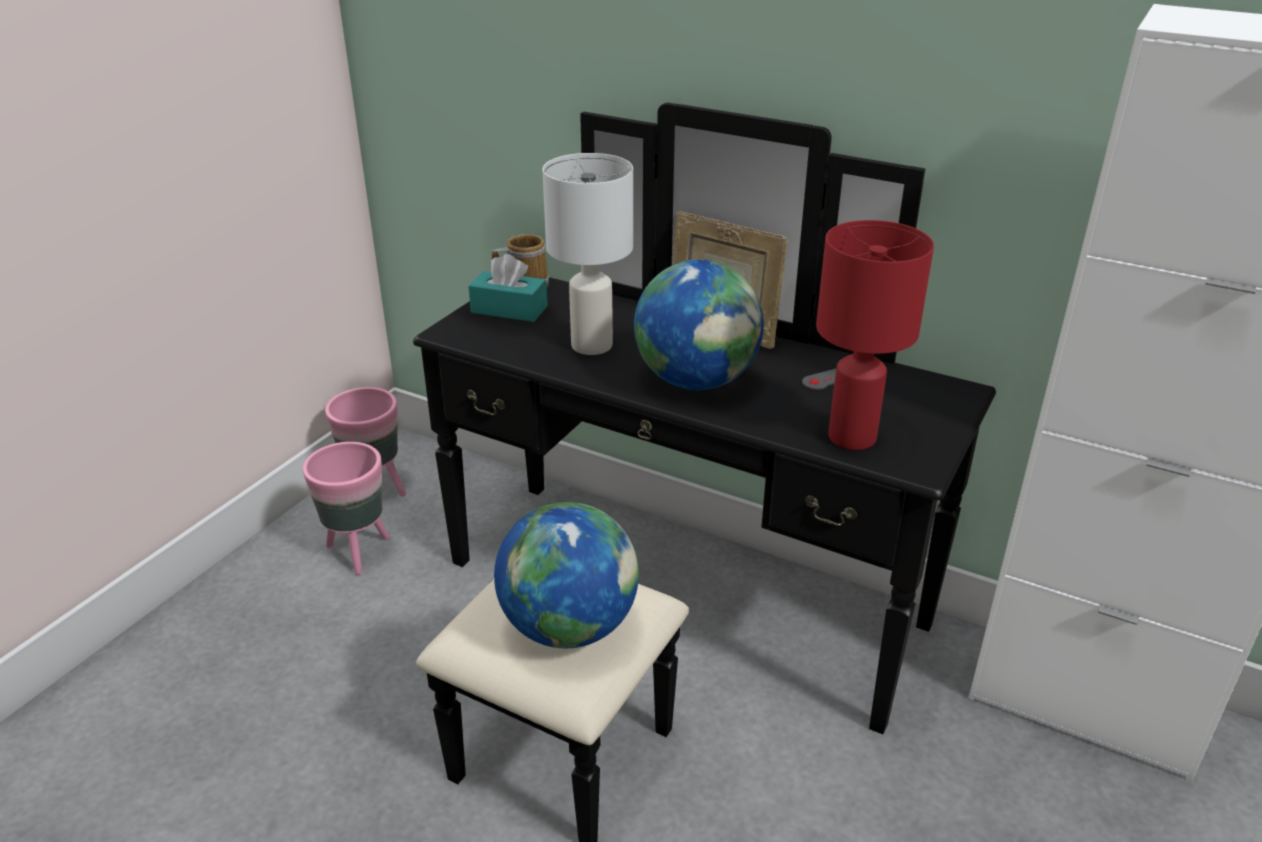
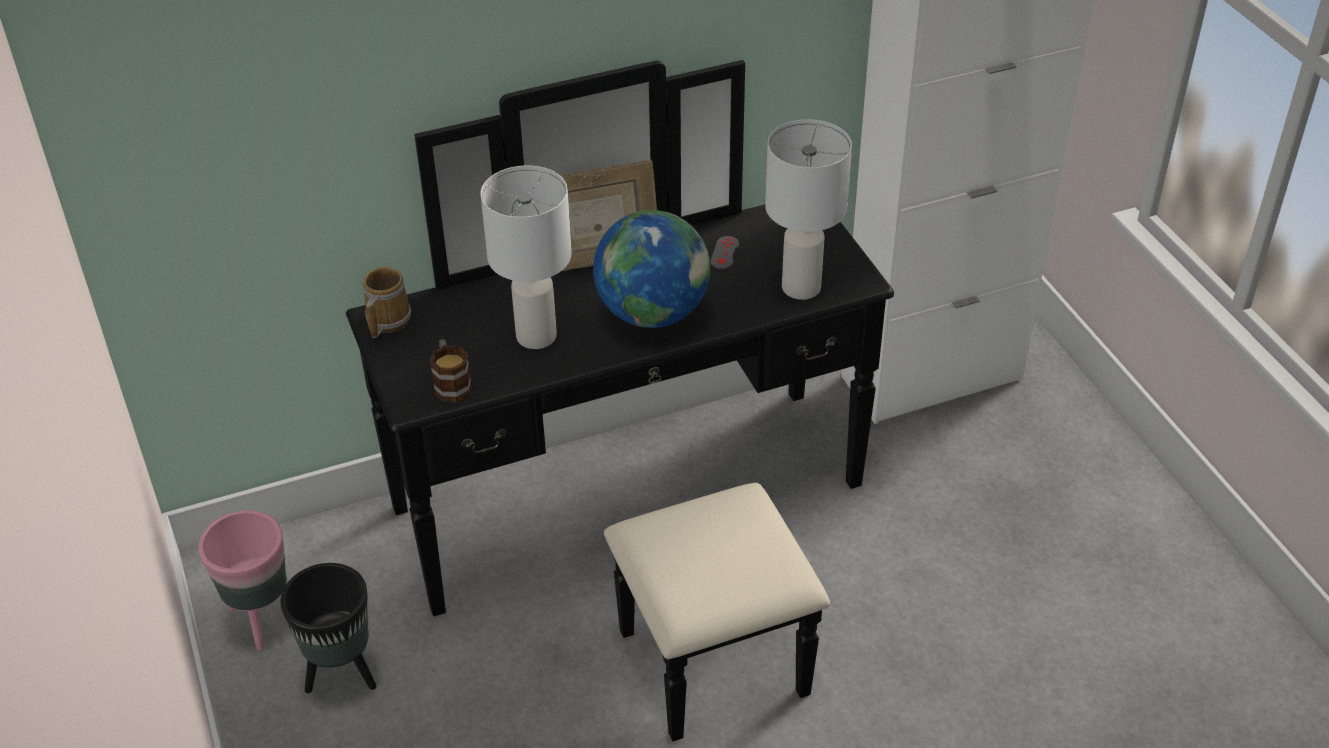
camera: 50 degrees left, 10 degrees up
(359, 552) = (343, 673): pink planter -> black planter
(488, 337) = (451, 384): none -> mug
(509, 309) = (418, 350): turquoise tissue box -> none
(569, 627) = (734, 550): globe -> none
(852, 436) = (800, 286): red table lamp -> white table lamp

